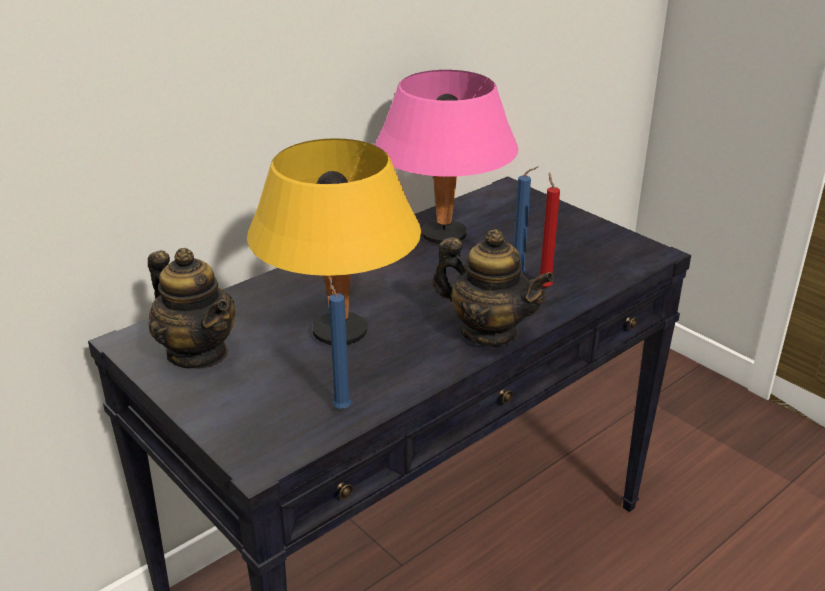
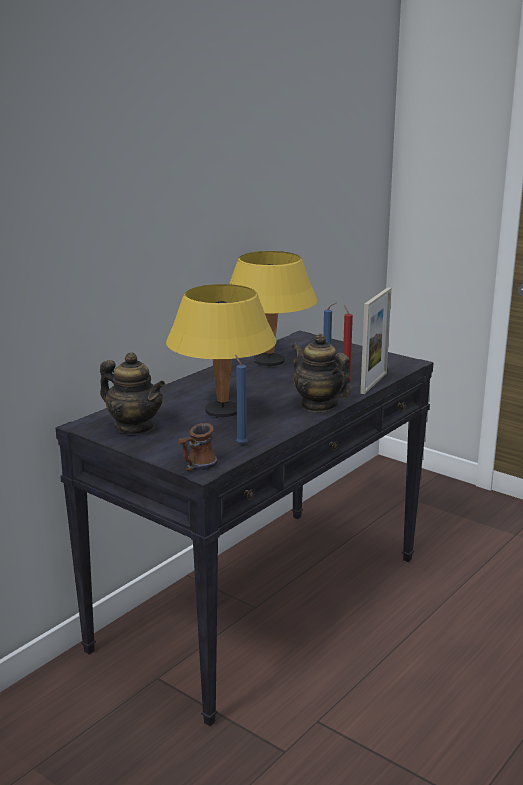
camera: 10 degrees left, 10 degrees down
(253, 453) = (196, 467): none -> mug
(444, 235) = (269, 362): pink table lamp -> yellow table lamp
(489, 332) = (318, 405): teapot -> teapot turned 150 degrees counterclockwise
(588, 292) = (374, 383): none -> picture frame

